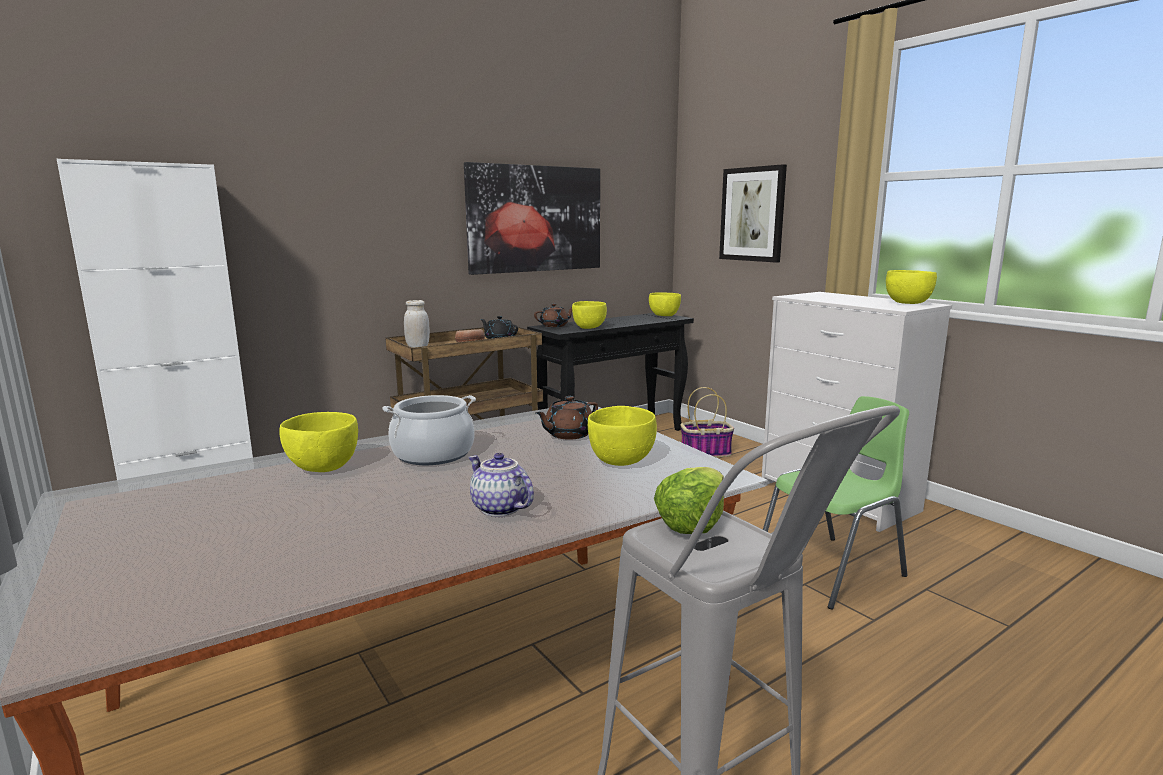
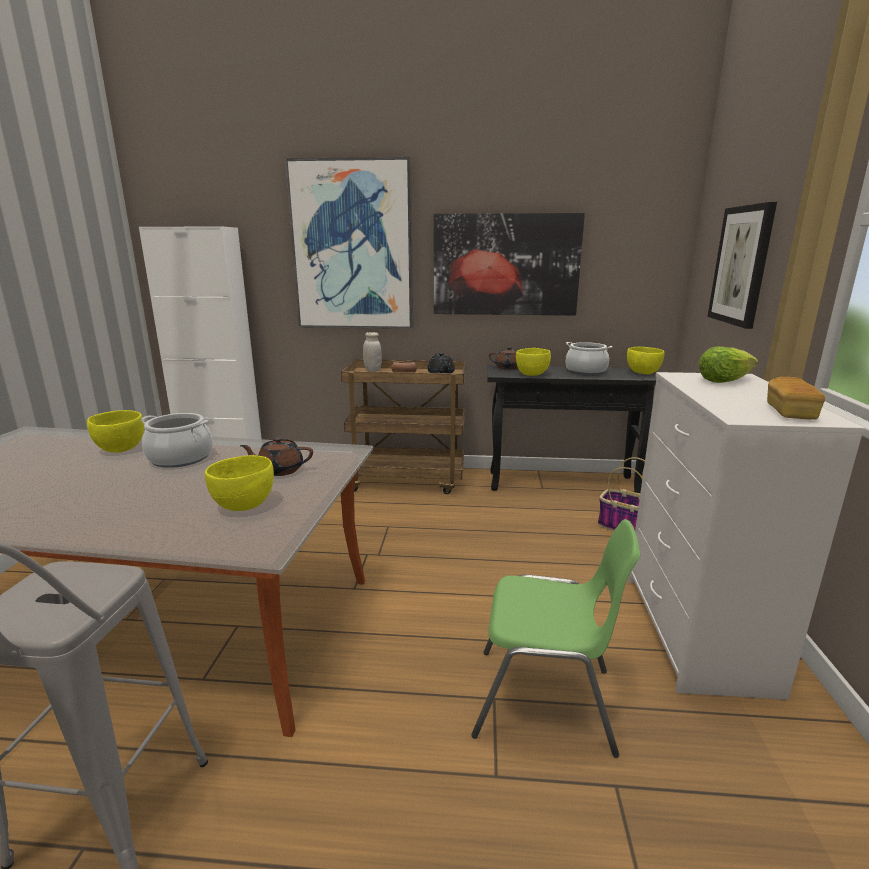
camera: 40 degrees right, 5 degrees up
(372, 198) = (353, 247): none -> picture
(498, 508) = (96, 512): teapot -> none
(621, 320) = (586, 371): none -> cooking pot
(692, 521) = (92, 575): lettuce -> lettuce (723, 380)
(908, 303) = (790, 413): yellow bowl -> bread

